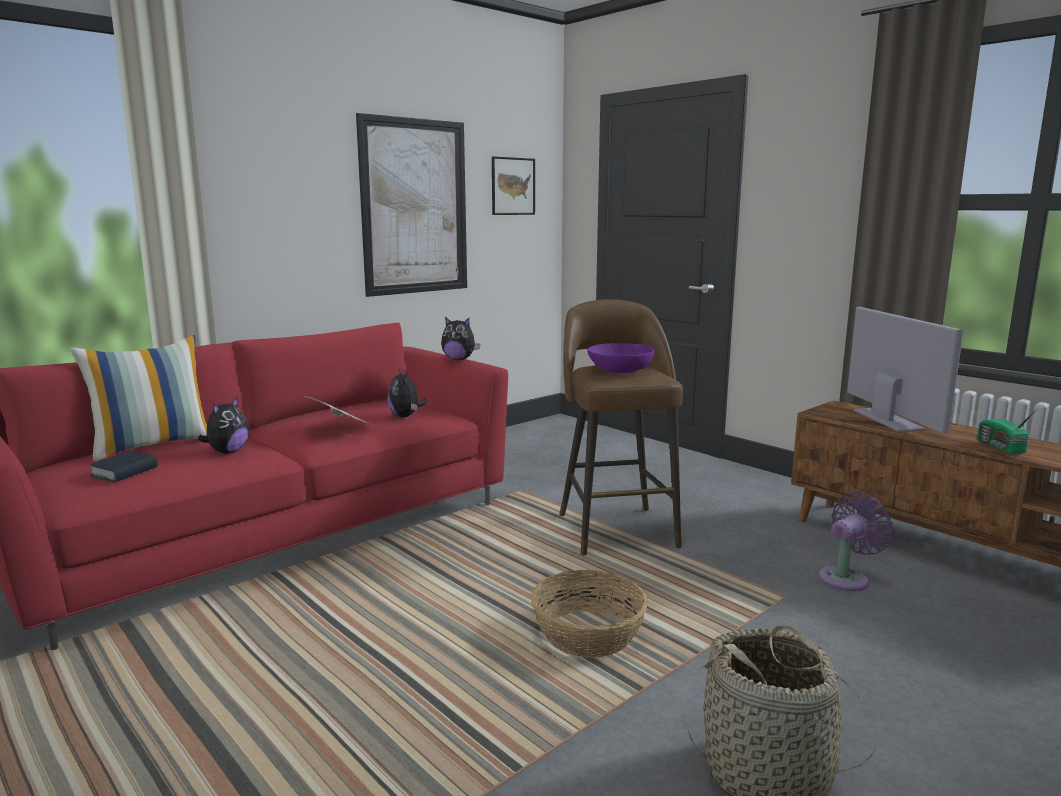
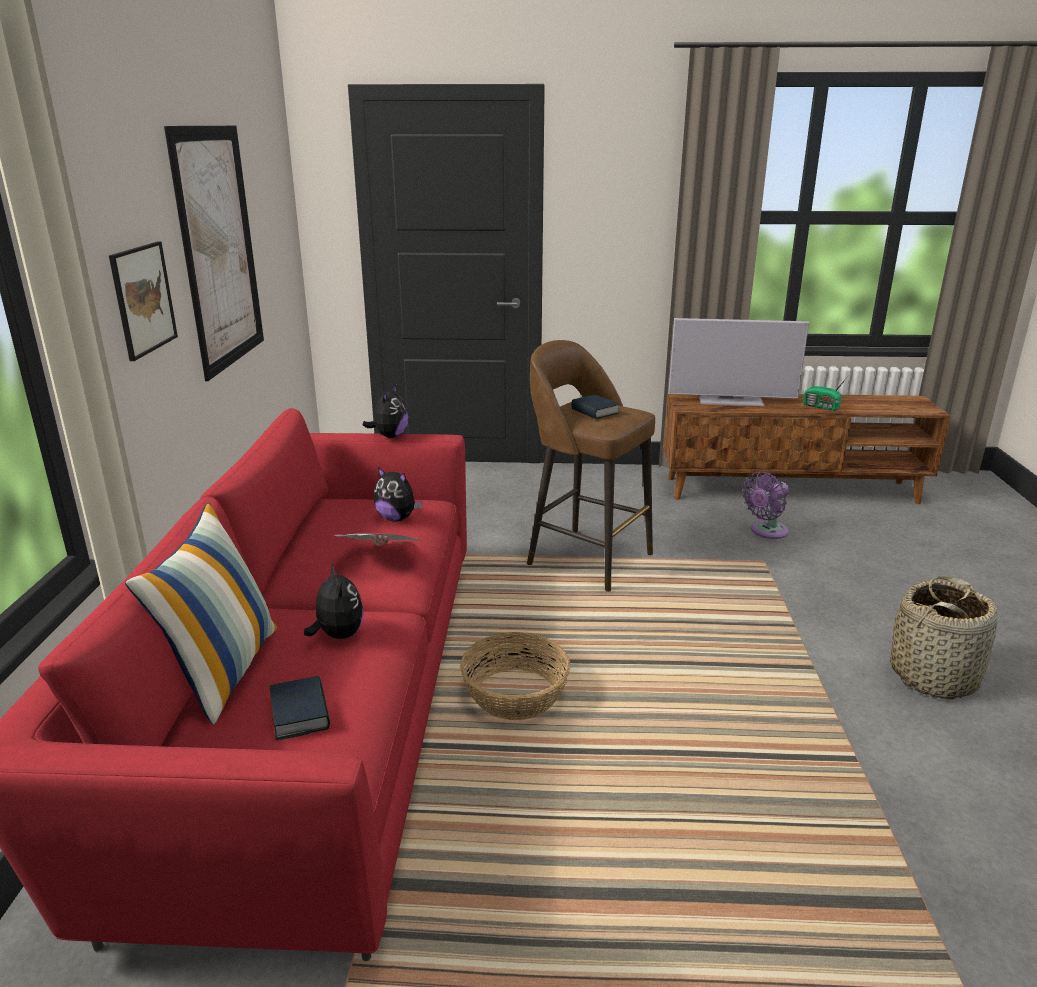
camera: 45 degrees left, 10 degrees up
(459, 359) = (390, 436): plush toy -> plush toy turned 45 degrees counterclockwise
(513, 186) = (271, 202): picture -> picture (143, 299)
(587, 635) = (723, 650): basket -> basket (515, 695)
(620, 370) = (594, 411): purple bowl -> book
(847, 578) = (766, 532): purple fan -> purple fan turned 135 degrees counterclockwise
(887, 419) = (731, 401): television -> television turned 150 degrees clockwise

